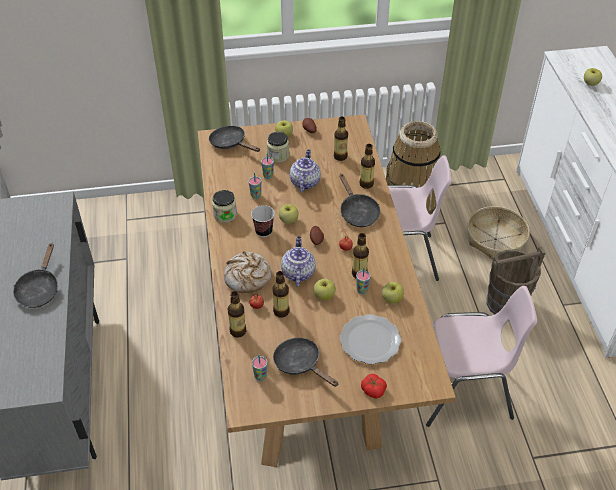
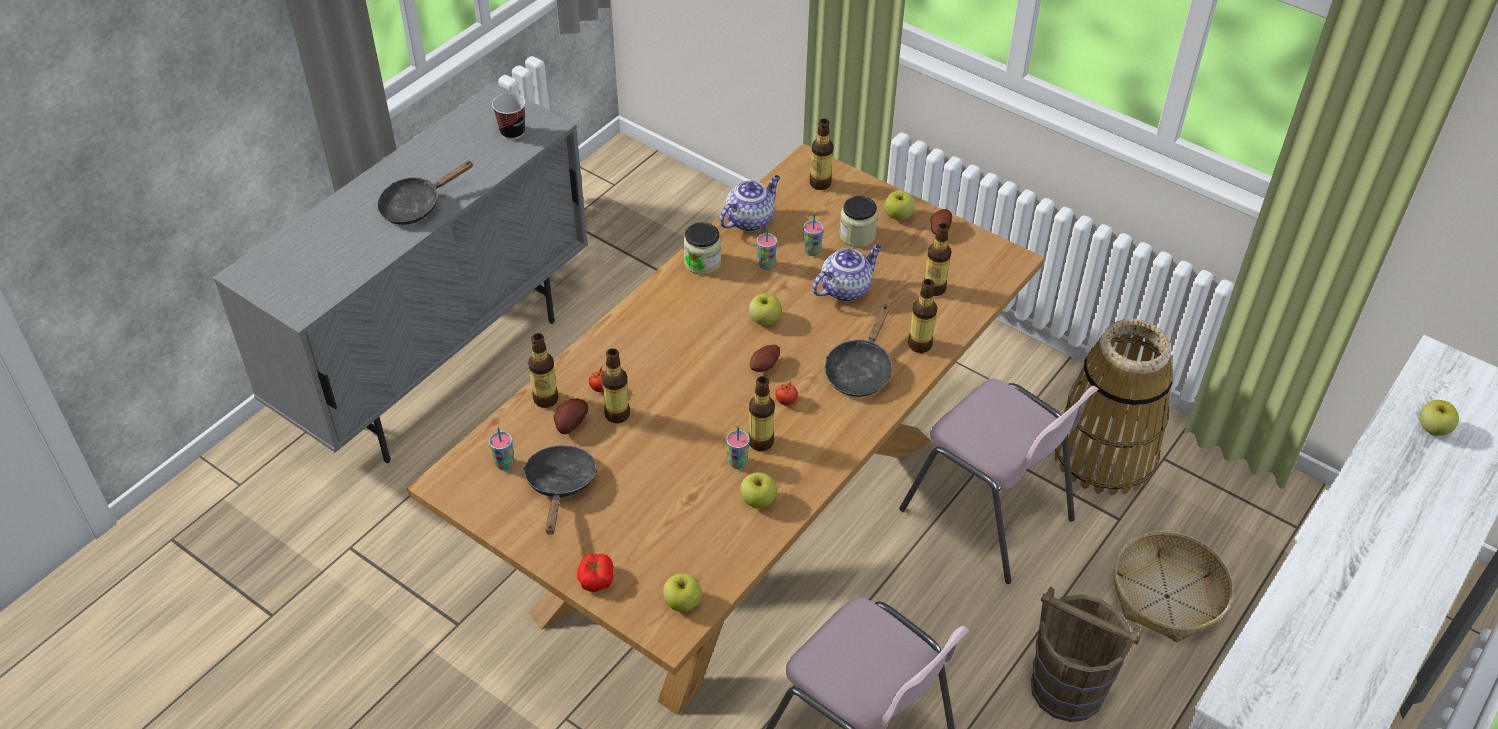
camera: 45 degrees right, 0 degrees up
(230, 143) = (820, 183): black frying pan -> bottle
(247, 277) = (632, 349): bread -> none
(263, 231) = (719, 312): cup -> cup (512, 132)
(265, 333) = (569, 424): none -> potato
(298, 272) = (693, 386): teapot -> teapot (750, 220)
(324, 295) = (687, 434): apple -> apple (682, 602)
(370, 340) = (668, 524): plate -> none

